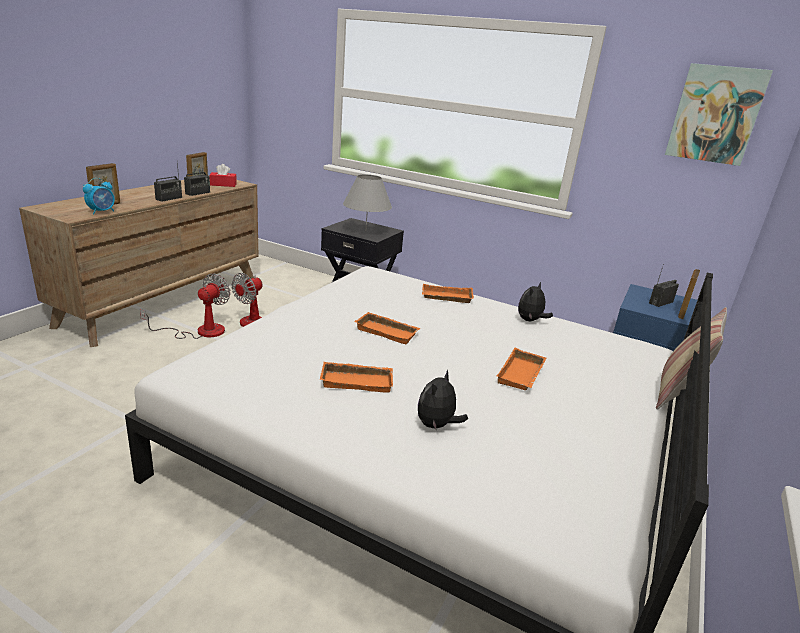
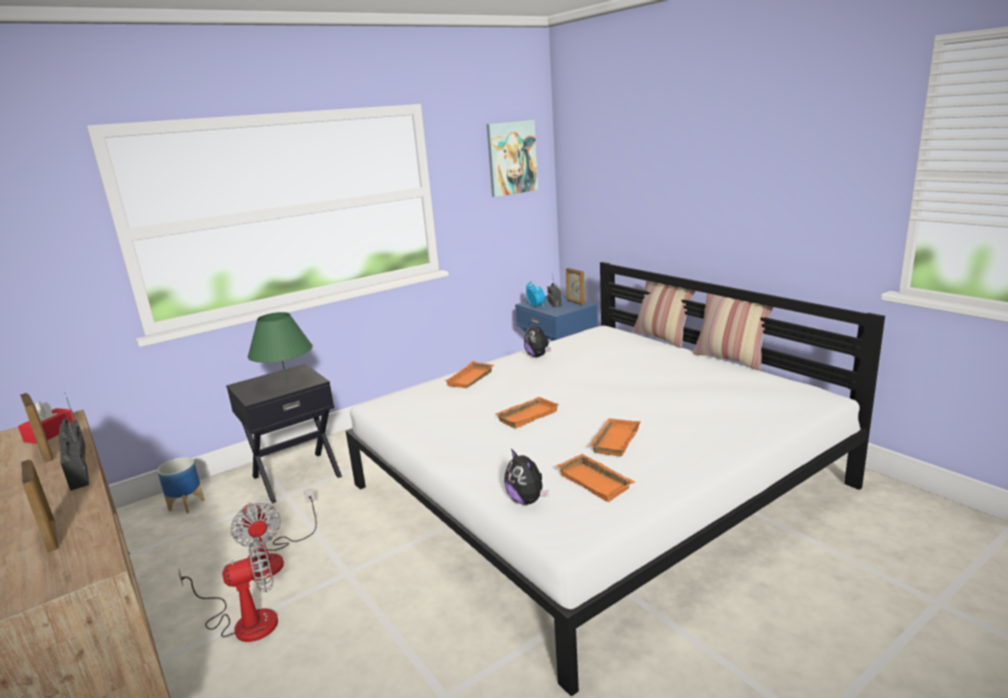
camera: 60 degrees left, 5 degrees down
(102, 212) = (90, 539): alarm clock -> alarm clock (536, 306)
(200, 331) = (245, 621): fan -> fan turned 105 degrees clockwise
(307, 281) = (187, 505): none -> planter
(365, 231) = (286, 382): grey table lamp -> green table lamp
(436, 425) = (689, 418): plush toy -> plush toy (527, 500)
(522, 375) = (626, 376): orange tray -> orange tray (597, 482)
(661, 454) = (730, 359): none -> pillow

